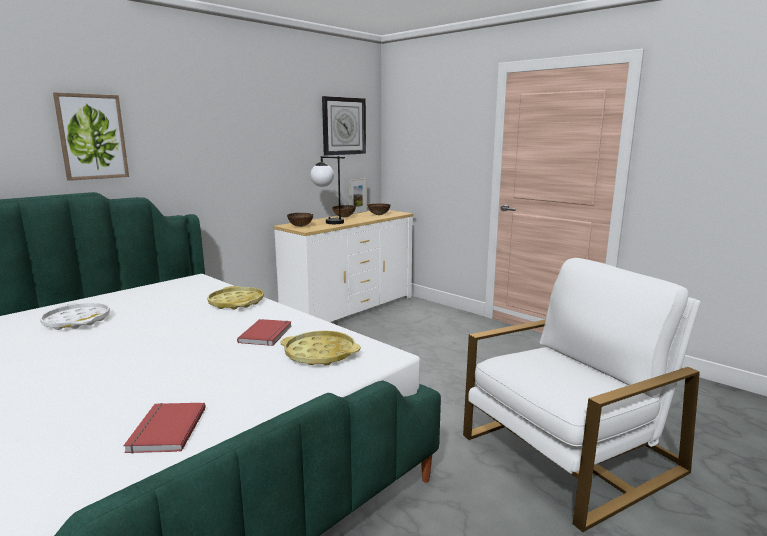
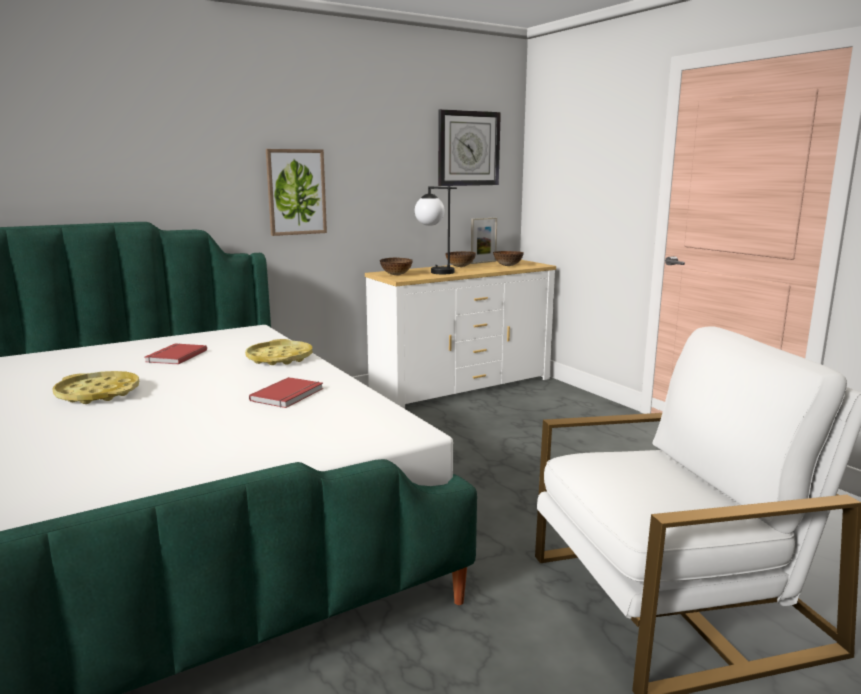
camera: 15 degrees right, 0 degrees up
(77, 321) = (102, 363): white tray -> none
(92, 137) = (148, 158): picture -> picture (296, 192)
(165, 430) = (110, 480): red book -> red book (175, 356)
(320, 354) = (333, 422): yellow tray -> yellow tray (98, 394)

